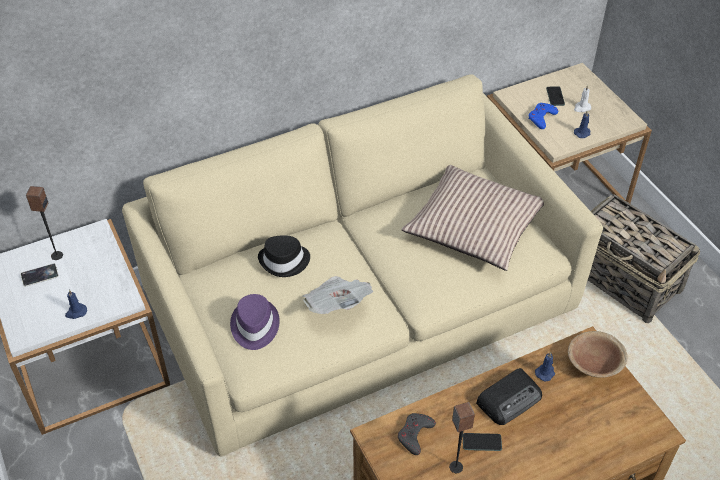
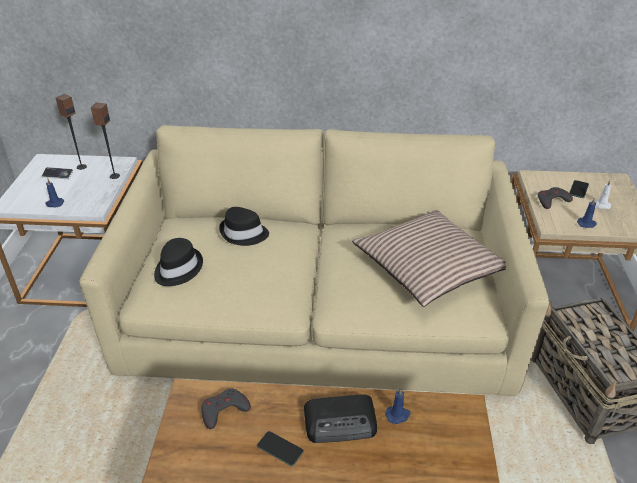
camera: 30 degrees right, 10 degrees down
(254, 326) = (177, 269): purple hat -> black hat
(337, 305) = (255, 280): newspaper -> none
(455, 467) = (235, 459): speaker -> speaker (114, 176)
(541, 118) = (552, 200): blue game controller -> grey game controller
(594, 363) = (458, 430): brown bowl -> none

